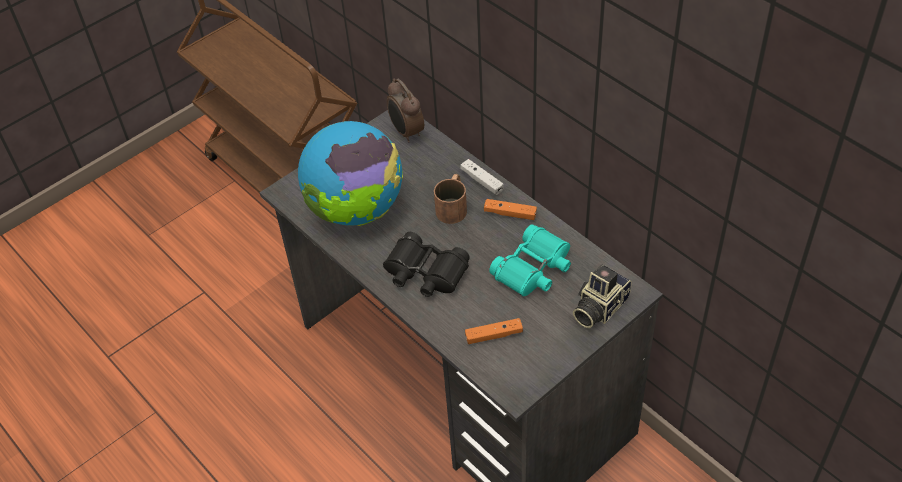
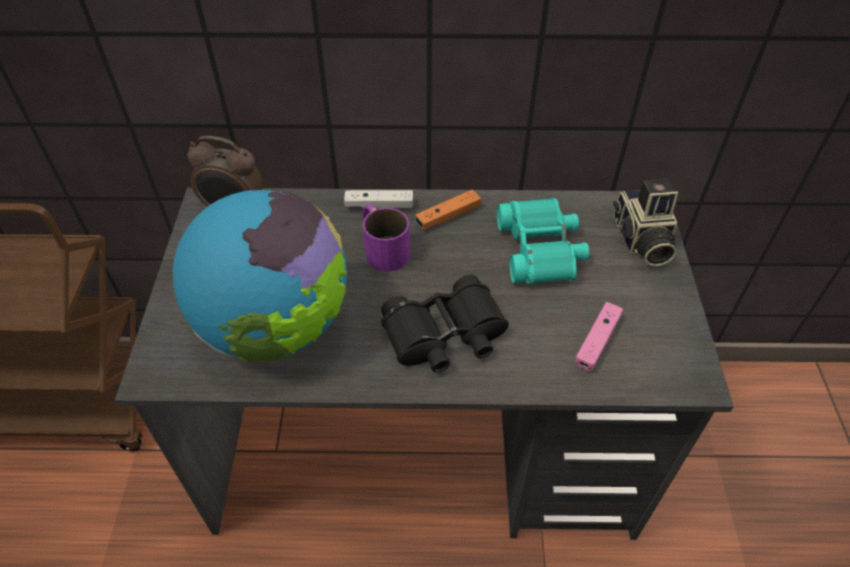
camera: 50 degrees left, 0 degrees up
(453, 205) = (382, 247): brown mug -> purple mug
(494, 335) = (597, 341): orange game controller -> pink game controller

